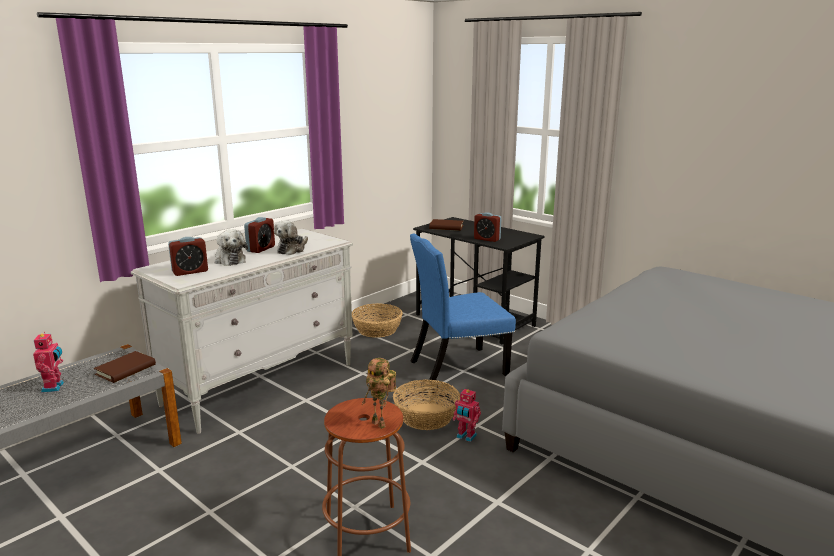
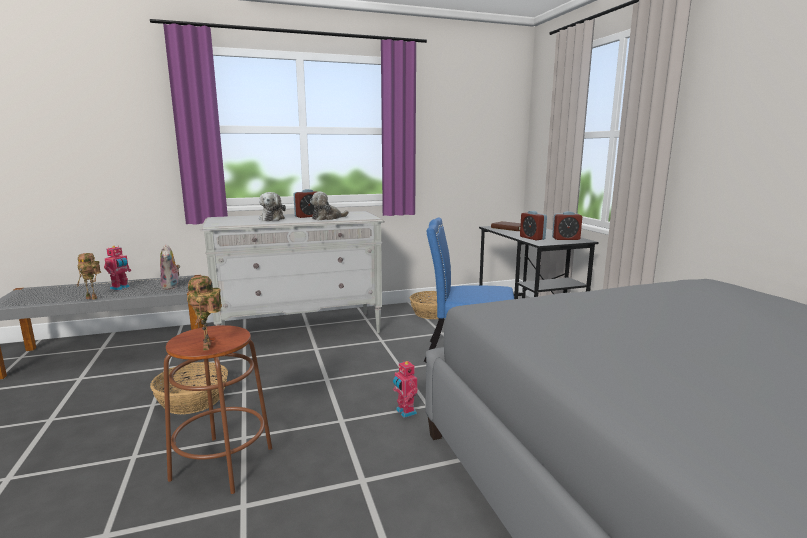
camera: 30 degrees right, 5 degrees down
(46, 410) = (93, 298): none -> toy robot
(126, 370) = (171, 287): brown book -> plush toy
(190, 271) = (233, 221): alarm clock -> alarm clock (566, 239)
(426, 416) = (390, 385): basket -> basket (192, 400)

